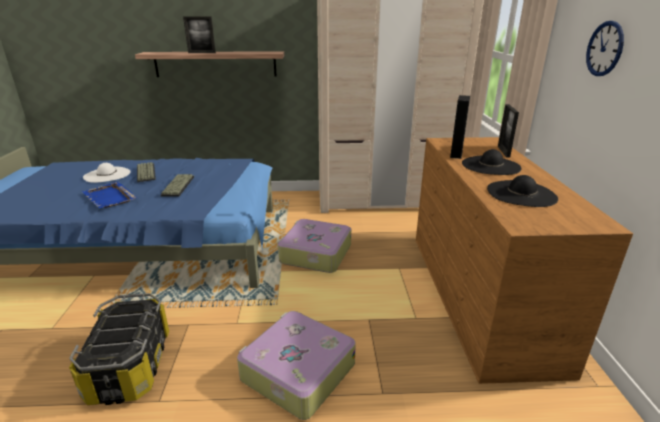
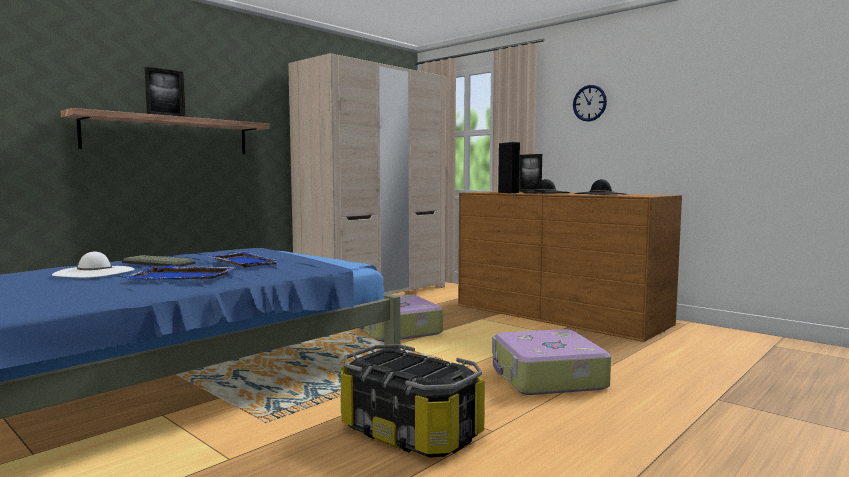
camera: 45 degrees left, 20 degrees down
(177, 185) = (243, 262): keyboard -> blue tray

